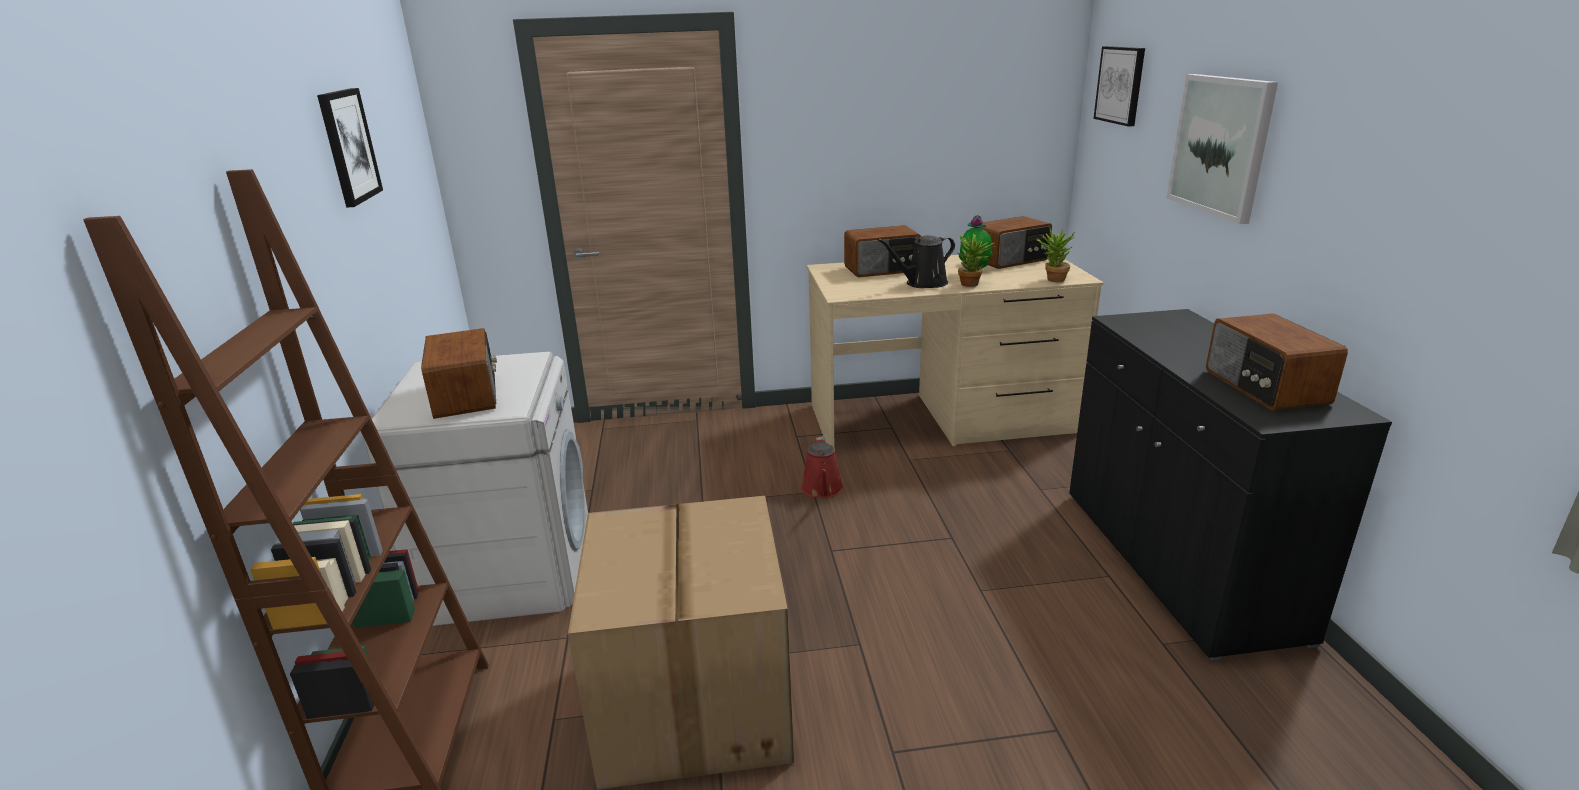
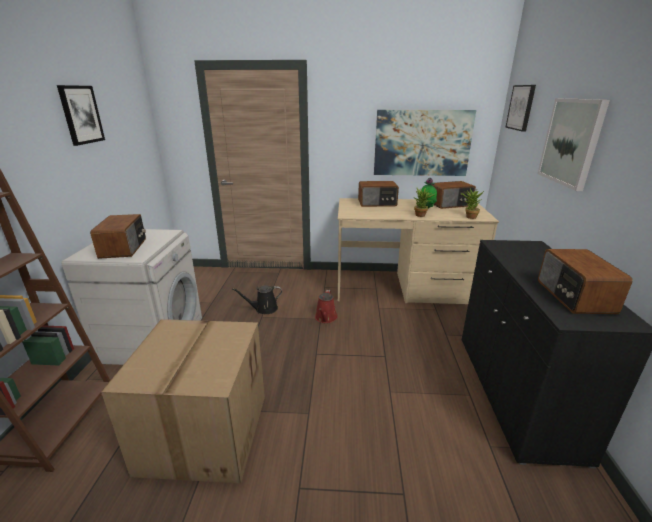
camera: 10 degrees right, 0 degrees up
(923, 283) = (394, 213): black watering can -> black watering can (264, 309)
(950, 153) = (422, 143): none -> picture

